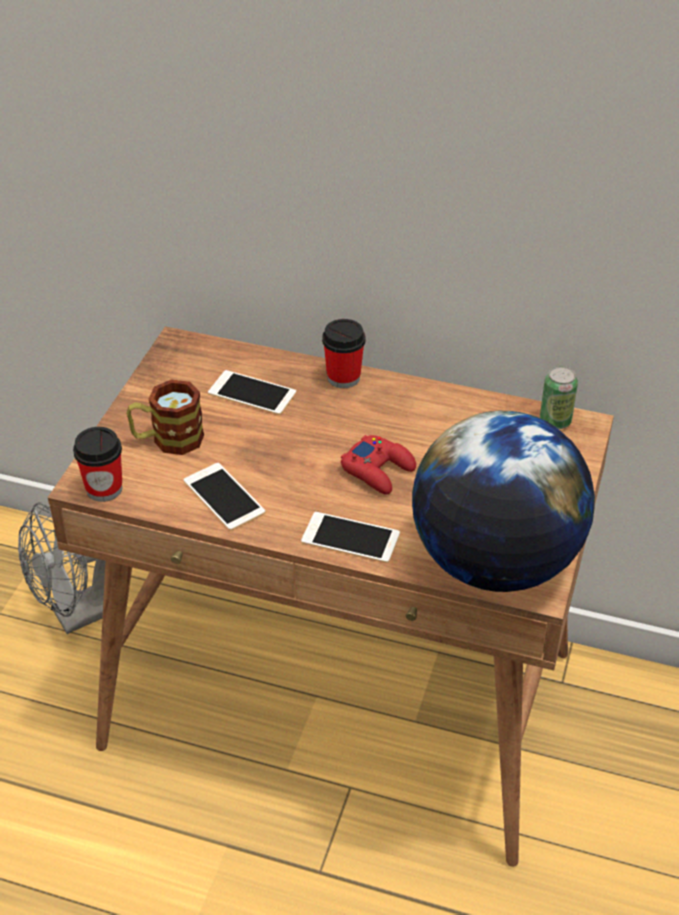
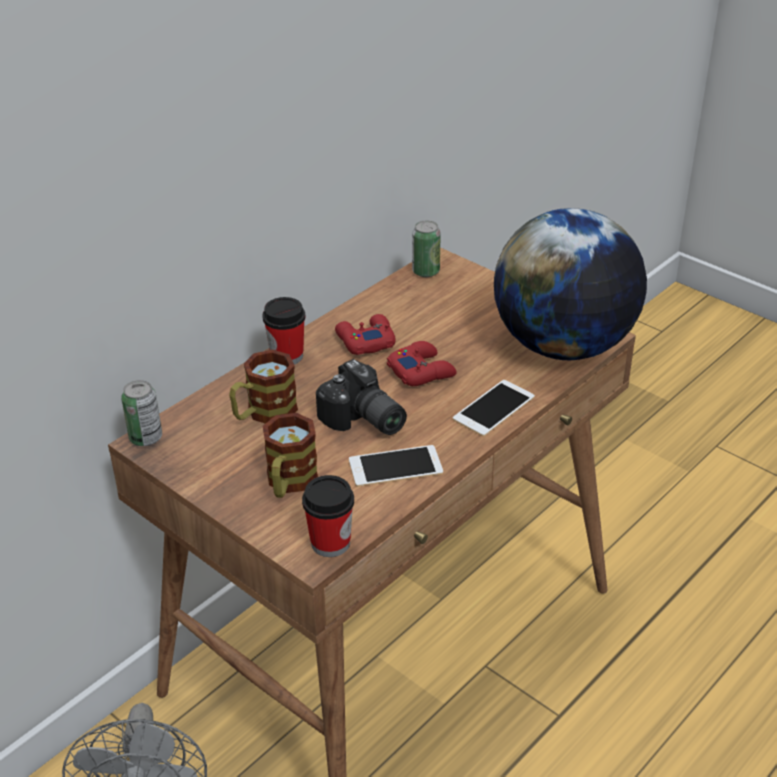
camera: 65 degrees left, 5 degrees down
(182, 342) = (146, 438): none -> can
(252, 393) = (264, 413): phone -> mug
(277, 456) = (363, 421): none -> camera
(402, 418) = (365, 341): none -> red game controller

